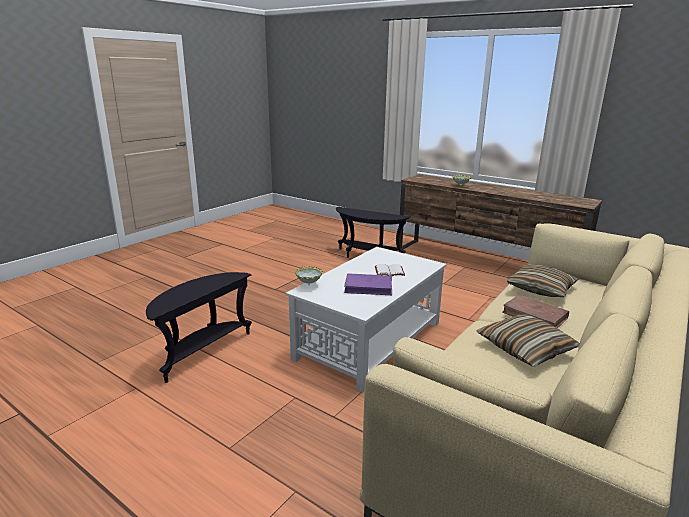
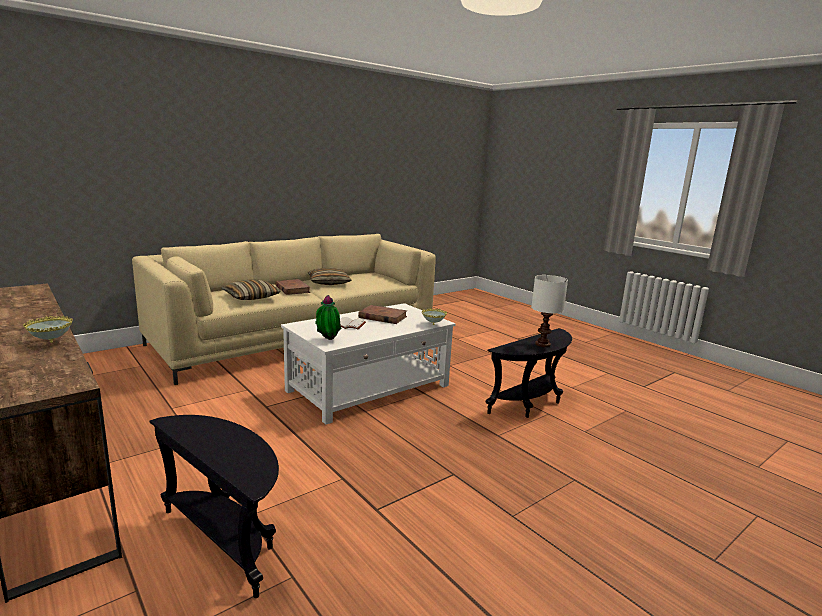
camera: 165 degrees left, 5 degrees down
(193, 287) = (542, 344): none -> white table lamp
(369, 287) = (382, 317): purple book -> brown book
(386, 254) = (327, 340): none -> potted plant

